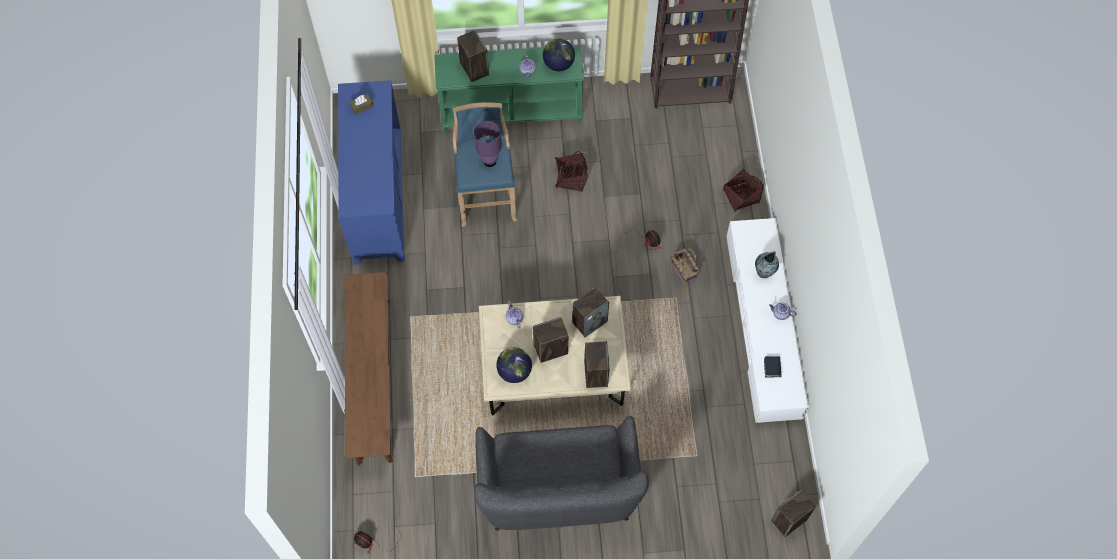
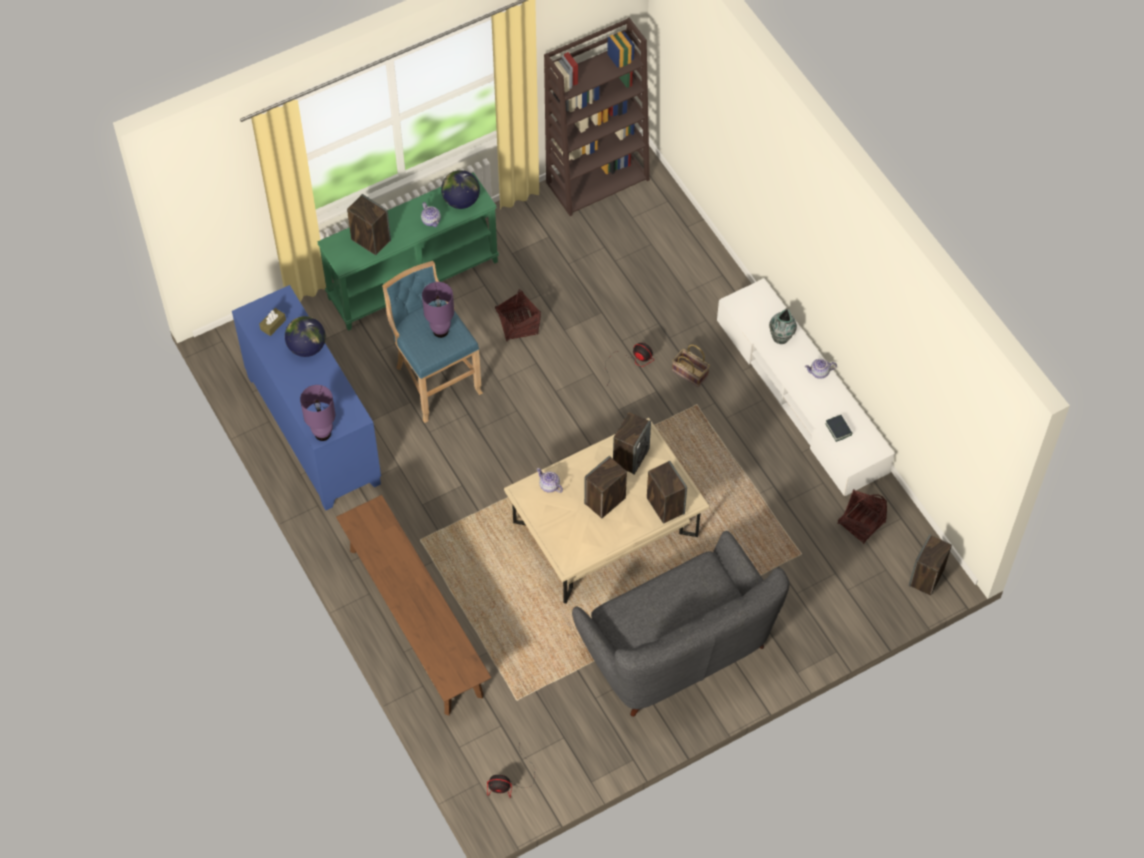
camera: 25 degrees left, 5 degrees down
(352, 207) = (323, 434): none -> purple table lamp
(514, 372) = (579, 539): globe -> globe (307, 347)
(741, 197) = (711, 274): basket -> basket (861, 523)

